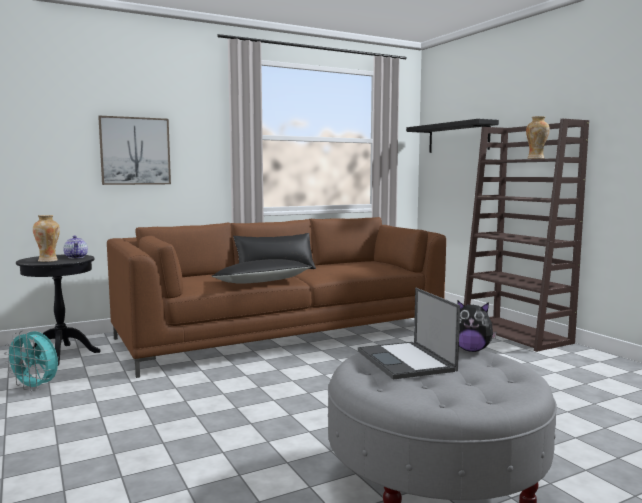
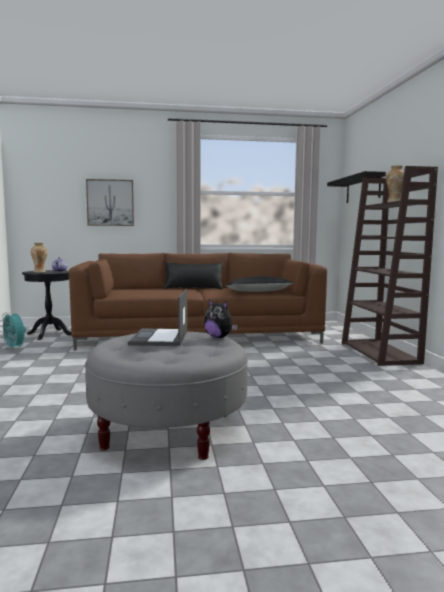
camera: 20 degrees right, 0 degrees up
(262, 282) = (167, 294): black pillow -> black pillow (258, 291)

